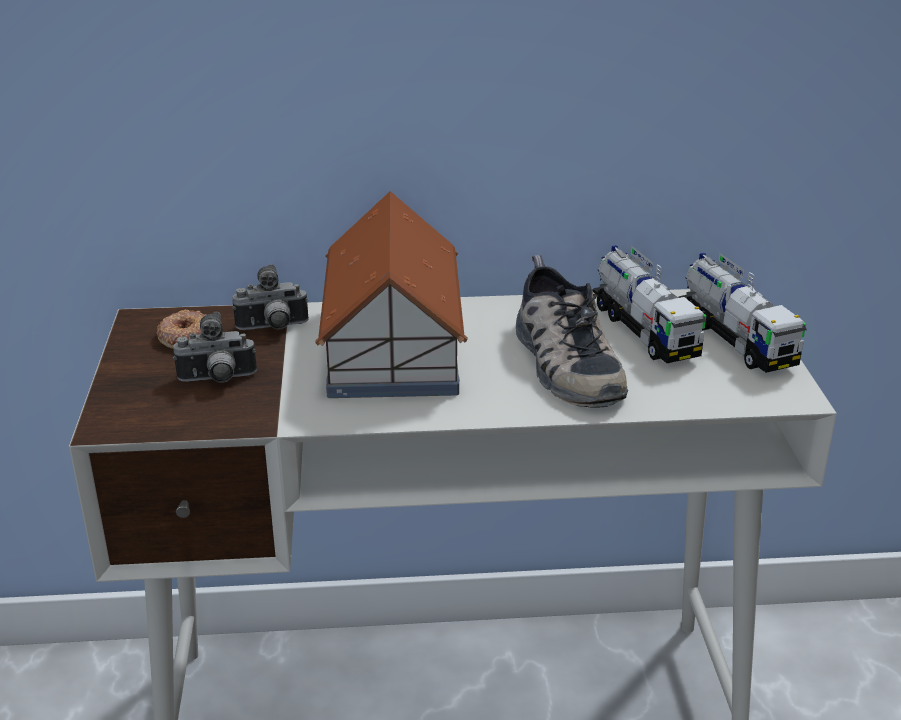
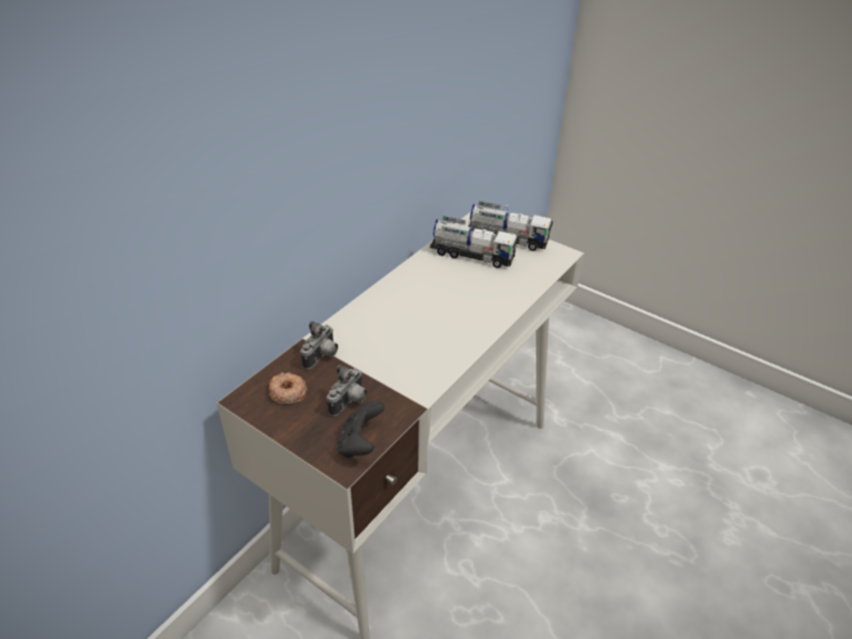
camera: 50 degrees left, 10 degrees up
(154, 419) = (360, 444): none -> black game controller
(391, 347) = (393, 330): toy house -> none
(562, 361) = (469, 290): shoe -> none

